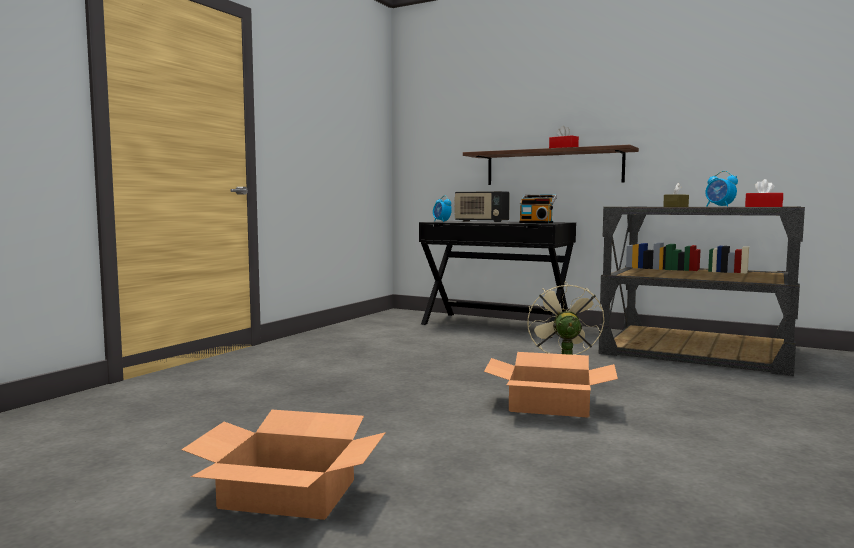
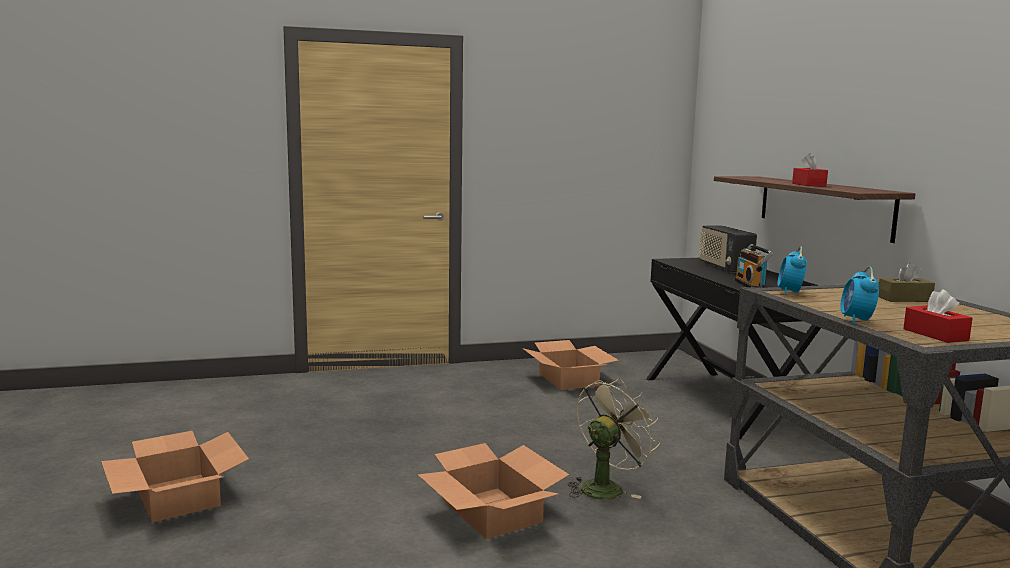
camera: 45 degrees right, 5 degrees up
(374, 334) = (568, 379): none -> cardboard box
(441, 221) = (682, 261): alarm clock -> alarm clock (790, 293)

